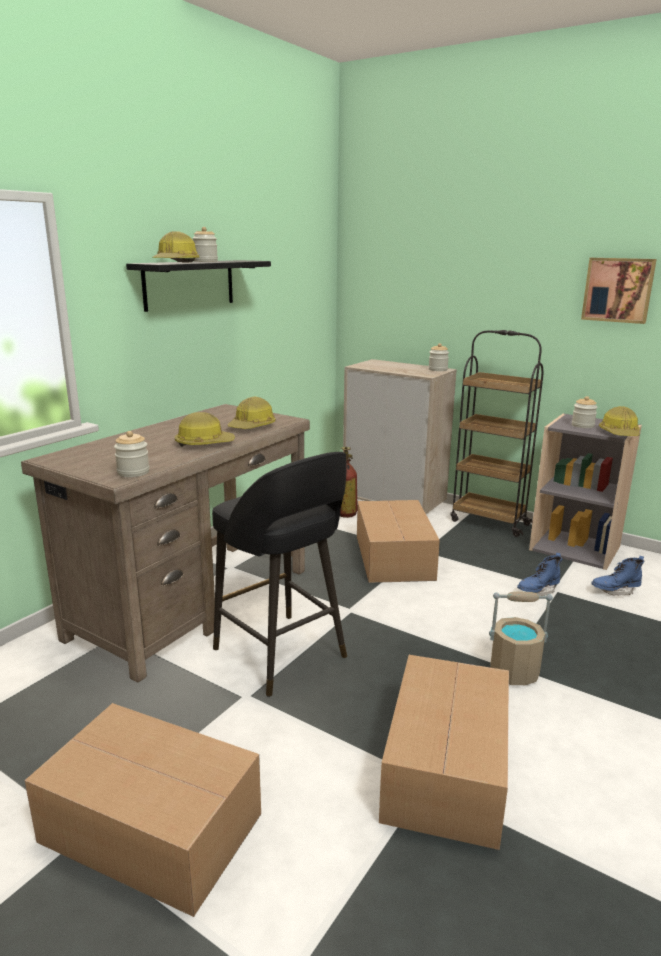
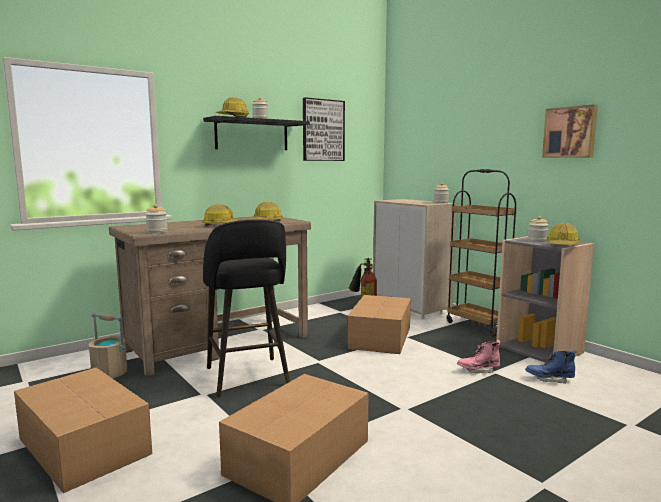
camera: 20 degrees right, 10 degrees down
(272, 268) = (323, 130): none -> picture
(514, 672) = (408, 413): beige bucket -> beige bucket (110, 373)
(538, 591) = (478, 370): blue boot -> pink boot

